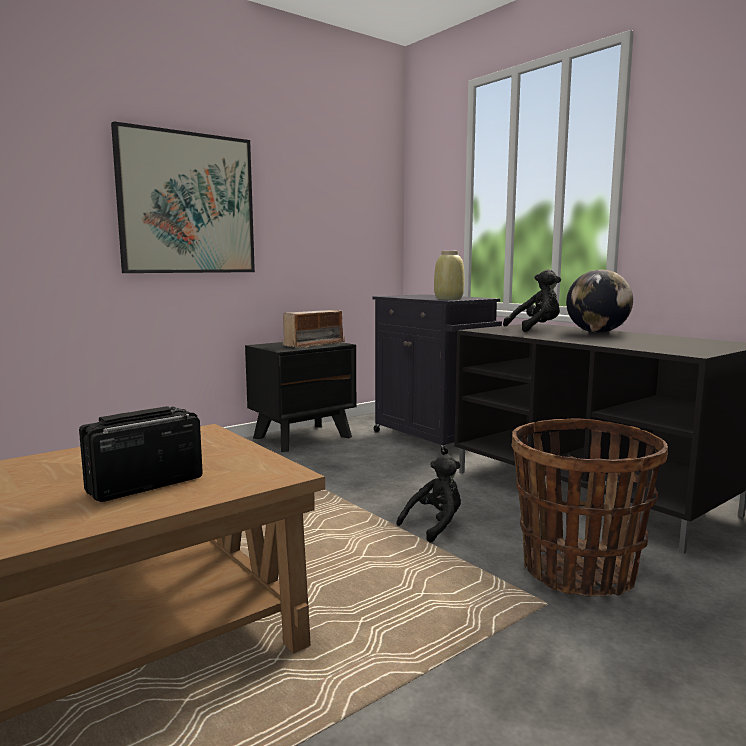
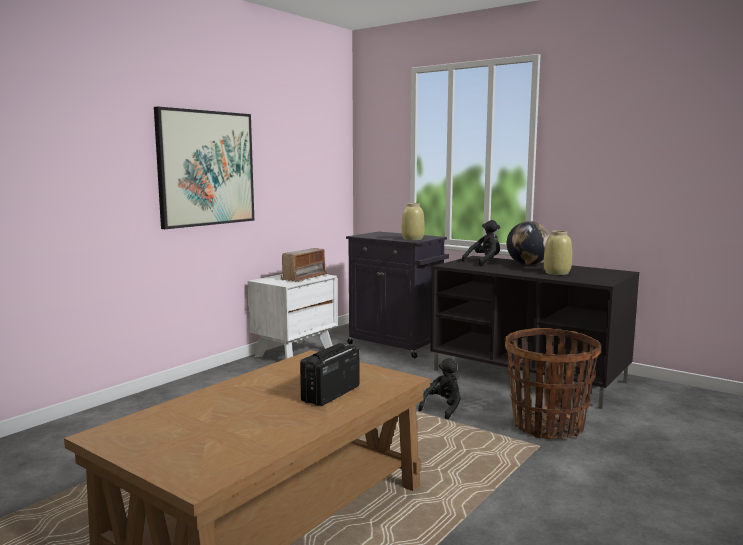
camera: 15 degrees left, 0 degrees up
(303, 437) = (295, 353): black nightstand -> white nightstand
(629, 341) = (556, 273): none -> beige vase

